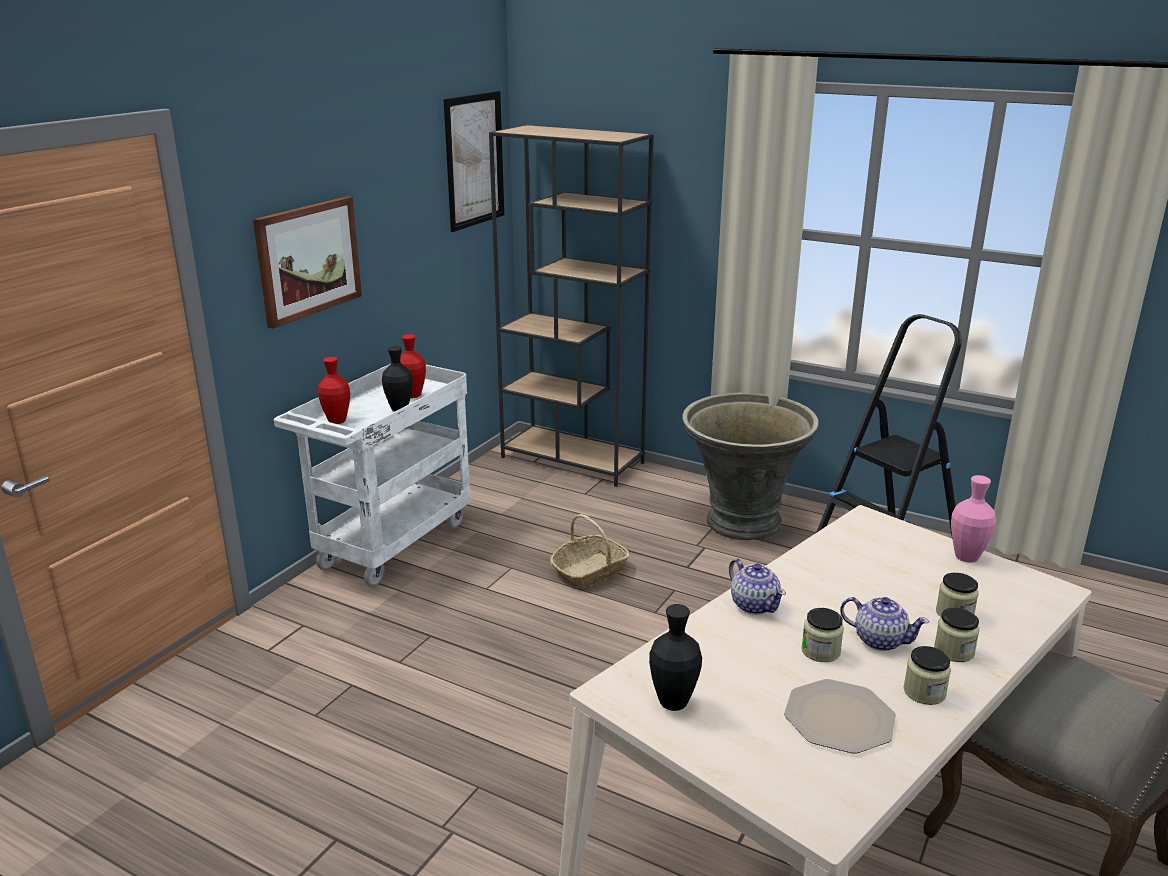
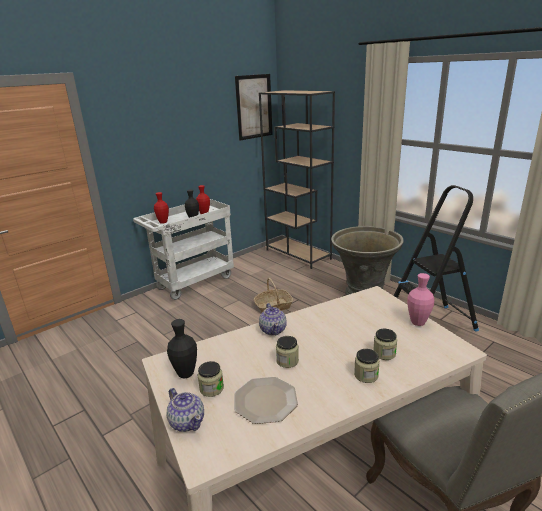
camera: 20 degrees right, 0 degrees up
(308, 259) = (153, 147): picture -> none
(879, 640) = (326, 361): teapot -> teapot (187, 421)
(924, 692) = (327, 396): jar -> jar (211, 388)

